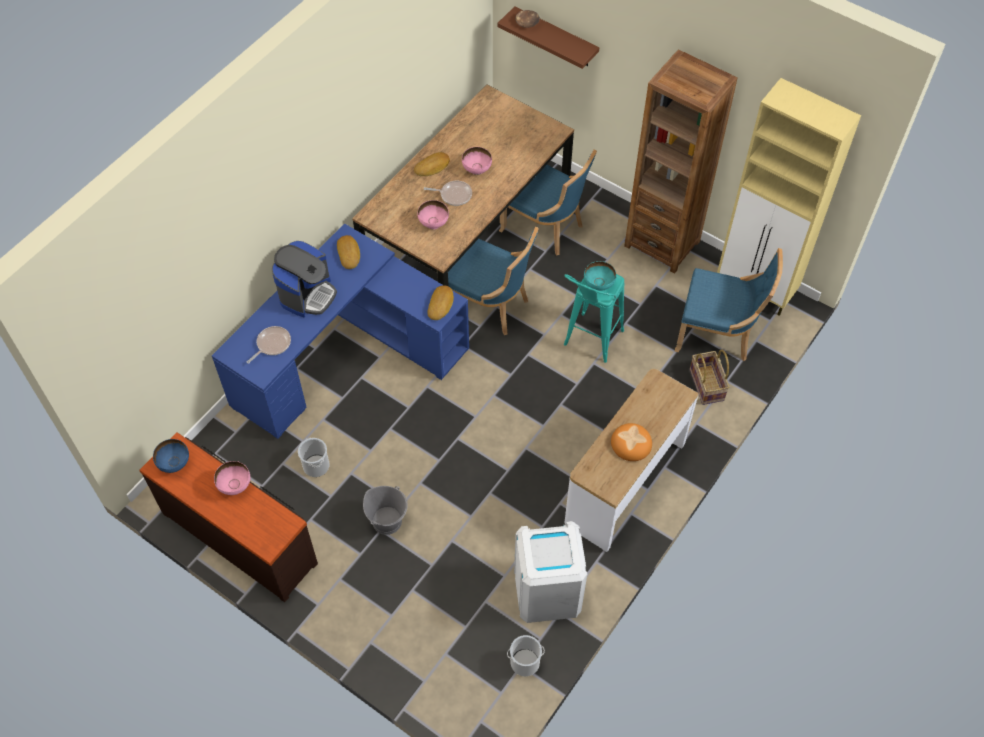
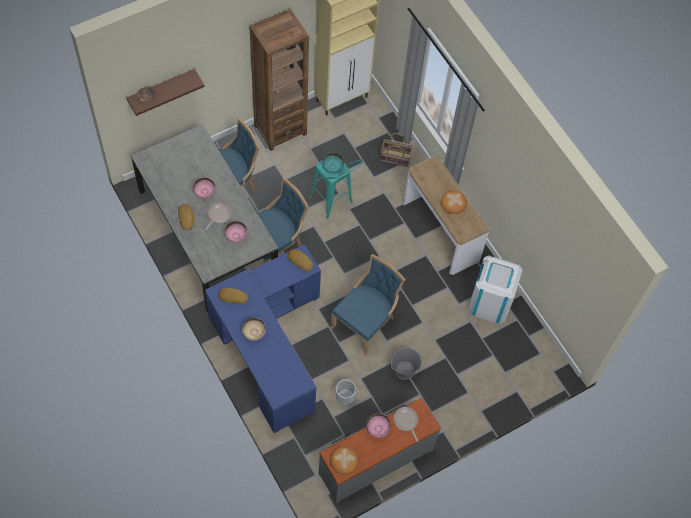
camera: 70 degrees left, 5 degrees up
(174, 463) = (344, 460): blue bowl -> bread
(240, 536) = (375, 460): brown dresser -> grey dresser
(272, 344) = (283, 369): frying pan -> frying pan (406, 421)
(307, 294) = (253, 334): coffee machine -> beige bowl
(467, 232) = (206, 234): brown dining table -> grey dining table
(525, 662) = (528, 333): bucket -> none
(718, 334) = (363, 134): blue chair -> blue chair (365, 322)

